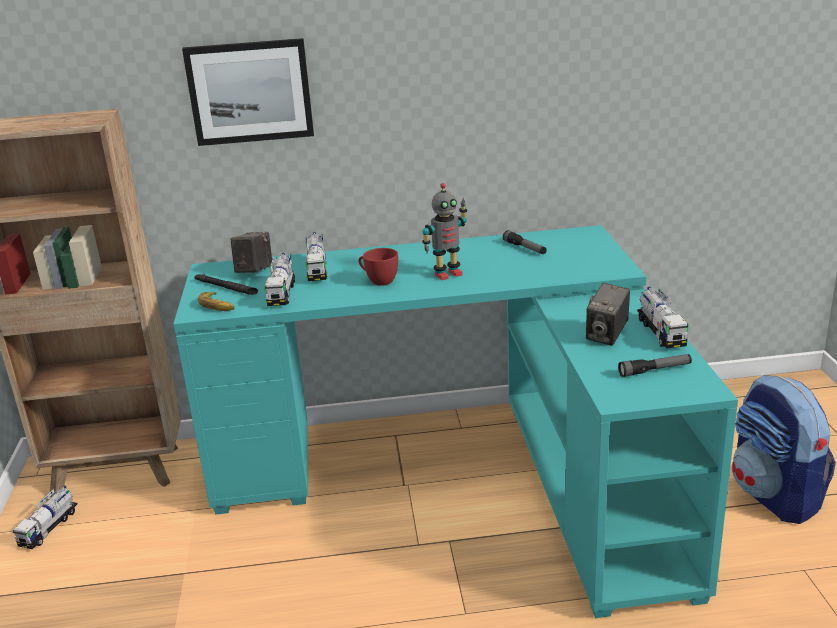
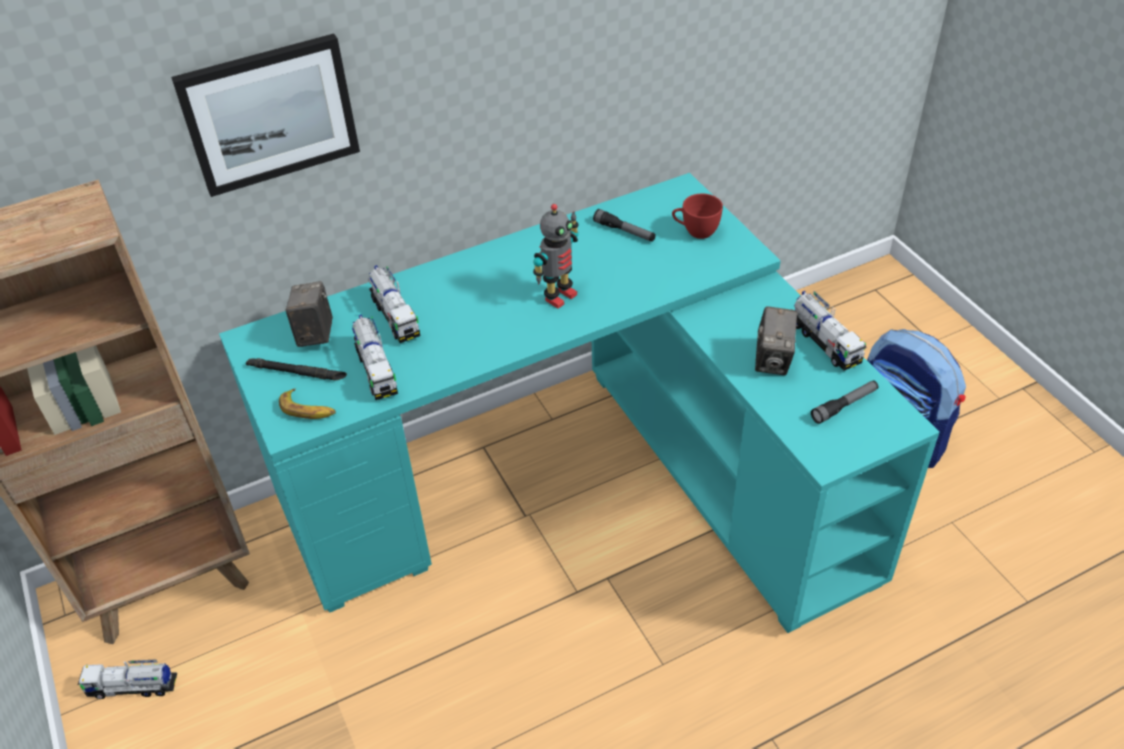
camera: 20 degrees left, 20 degrees up
(49, 528) = (133, 687): toy truck -> toy truck turned 90 degrees clockwise
(378, 281) = (483, 323): red cup -> red cup (695, 231)

